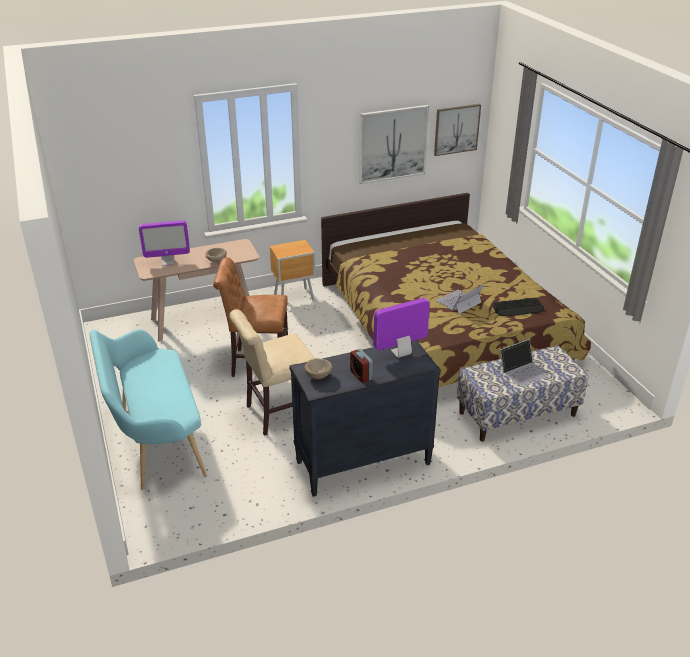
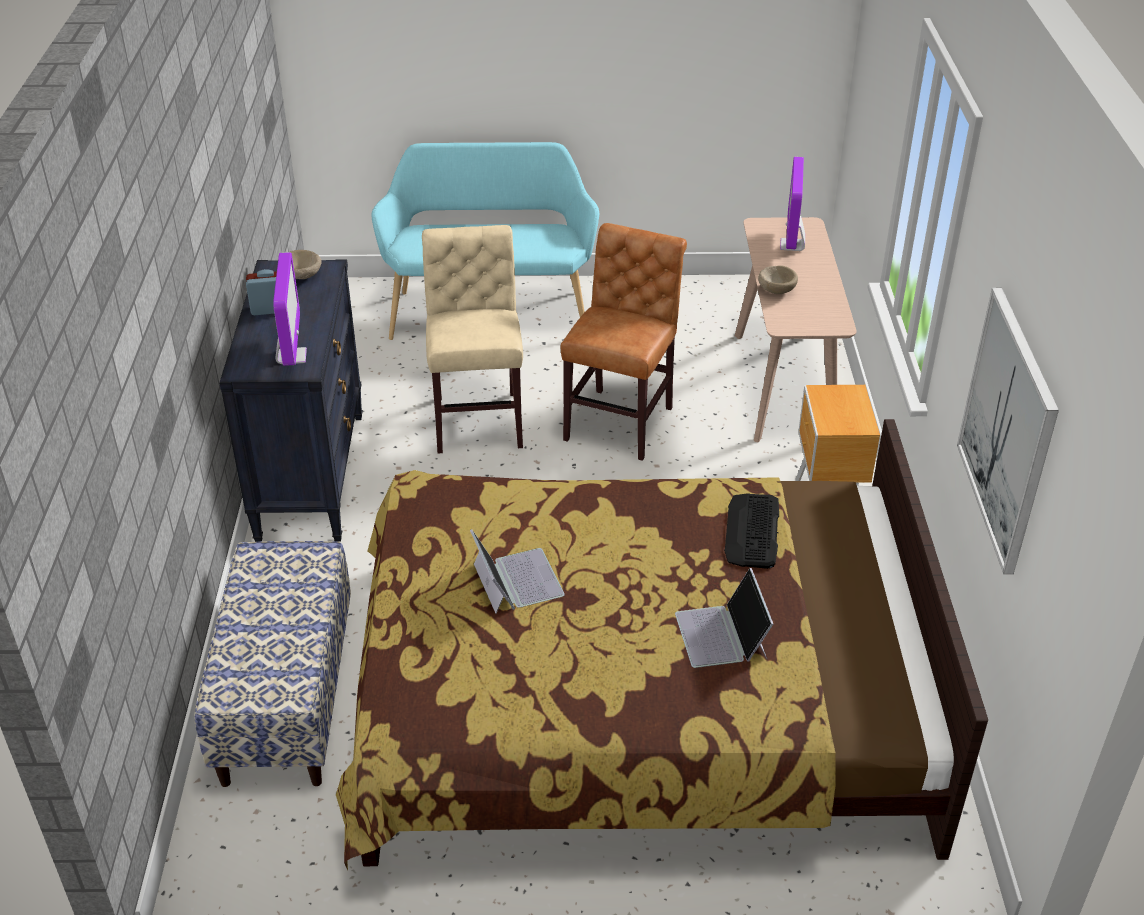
camera: 110 degrees right, 5 degrees up
(456, 129) = (1069, 554): picture -> none
(518, 308) = (440, 665): keyboard -> keyboard (752, 531)
(523, 371) = (272, 620): laptop -> laptop (722, 635)

